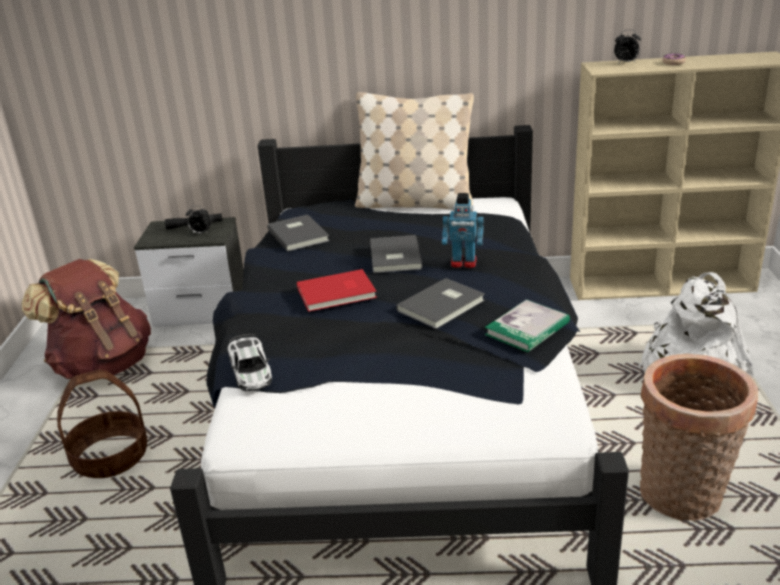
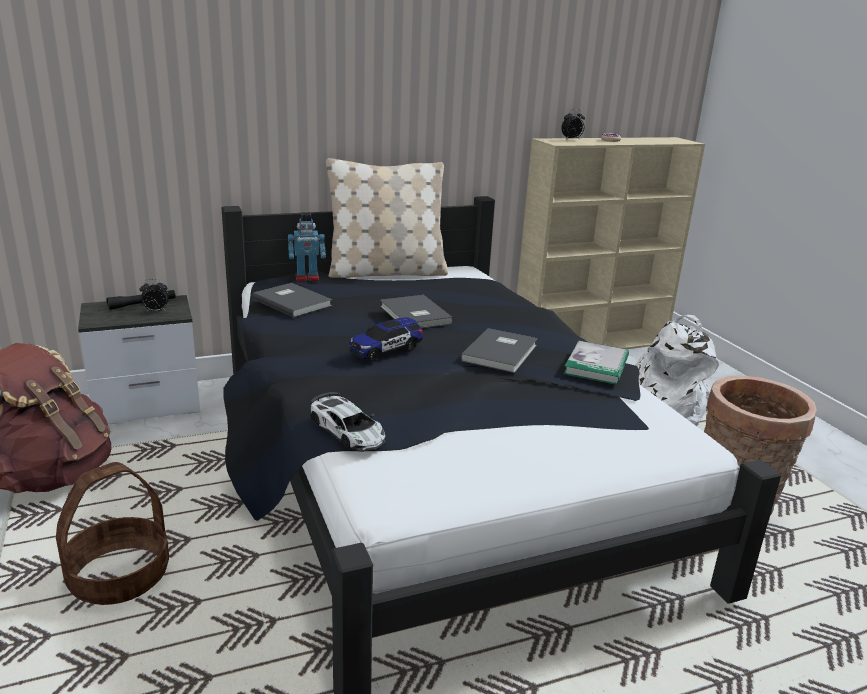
camera: 25 degrees left, 5 degrees down
(338, 293) = (386, 350): red book -> toy car
(463, 263) = (486, 317): toy robot -> toy robot (307, 278)

